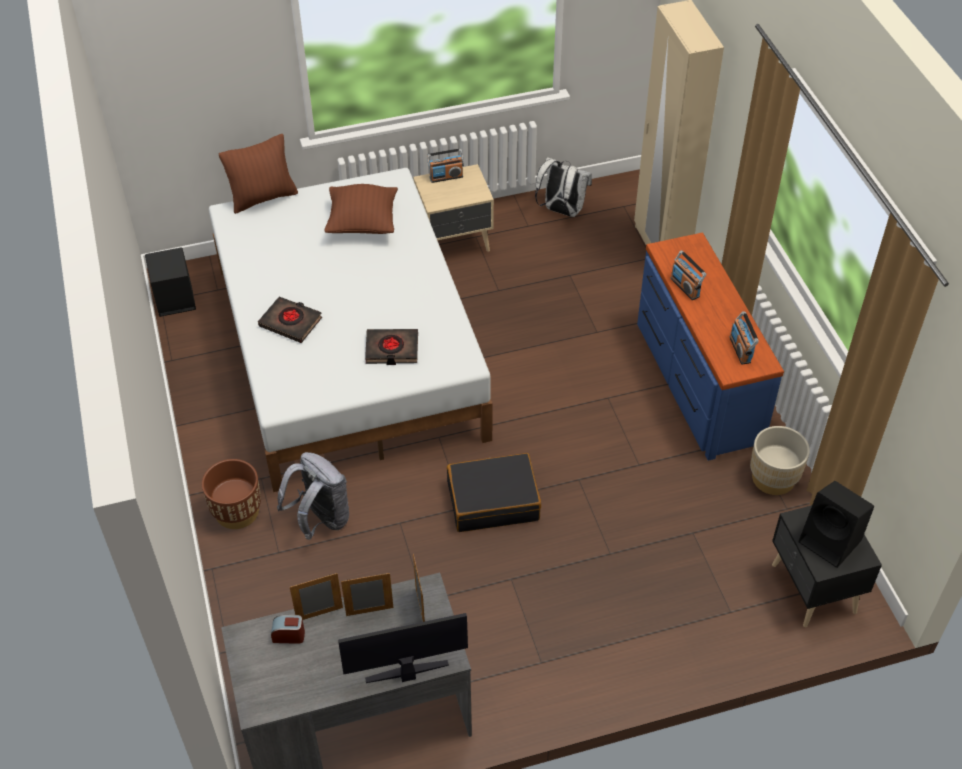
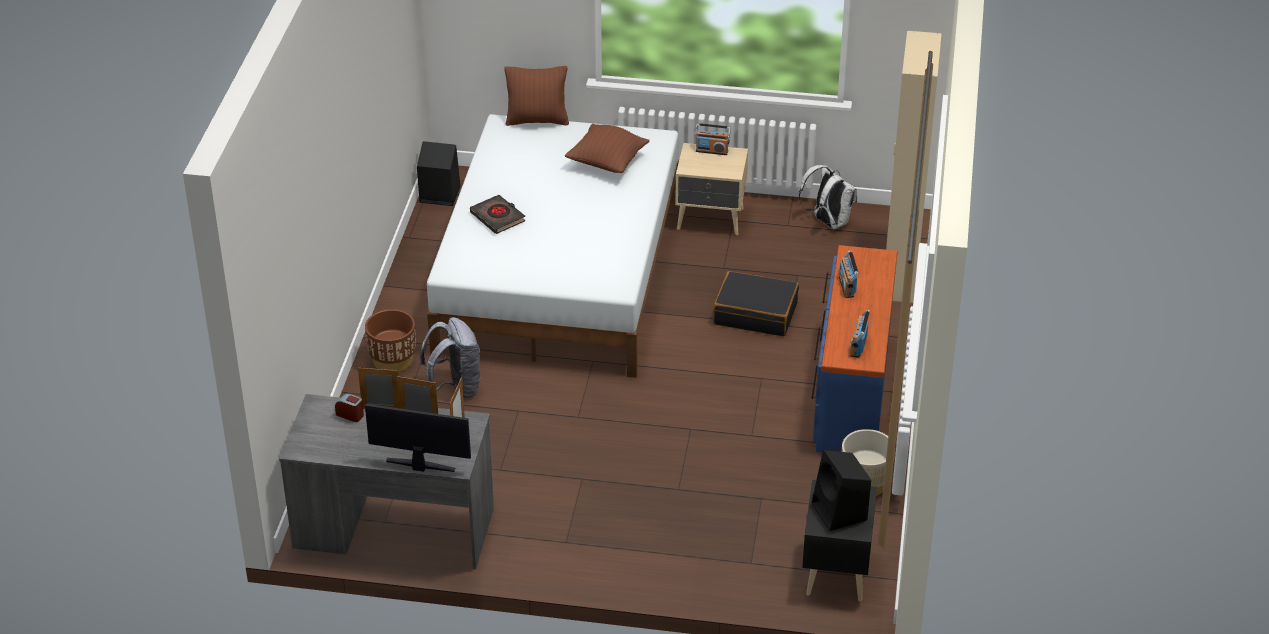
camera: 25 degrees right, 10 degrees down
(392, 349) = (566, 260): black book -> none
(493, 500) = (606, 420): black suitcase -> black suitcase (755, 313)

